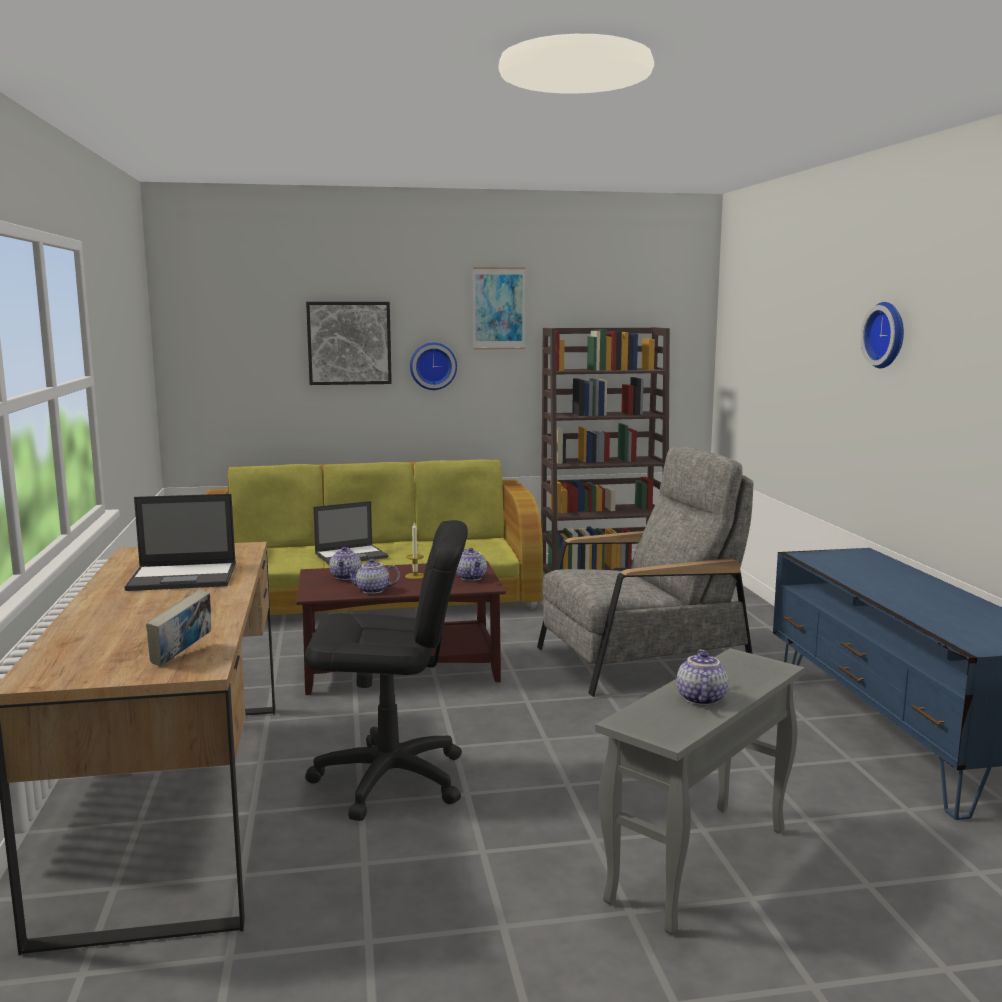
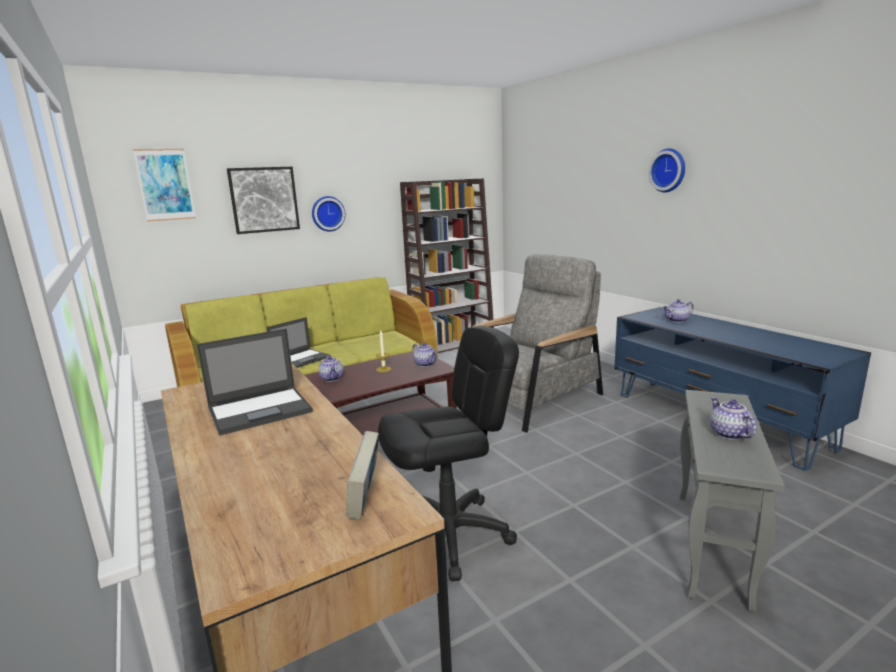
camera: 20 degrees left, 5 degrees up
(372, 590) = (364, 386): teapot -> teapot (677, 320)
(498, 308) = (369, 169): picture -> picture (165, 185)

